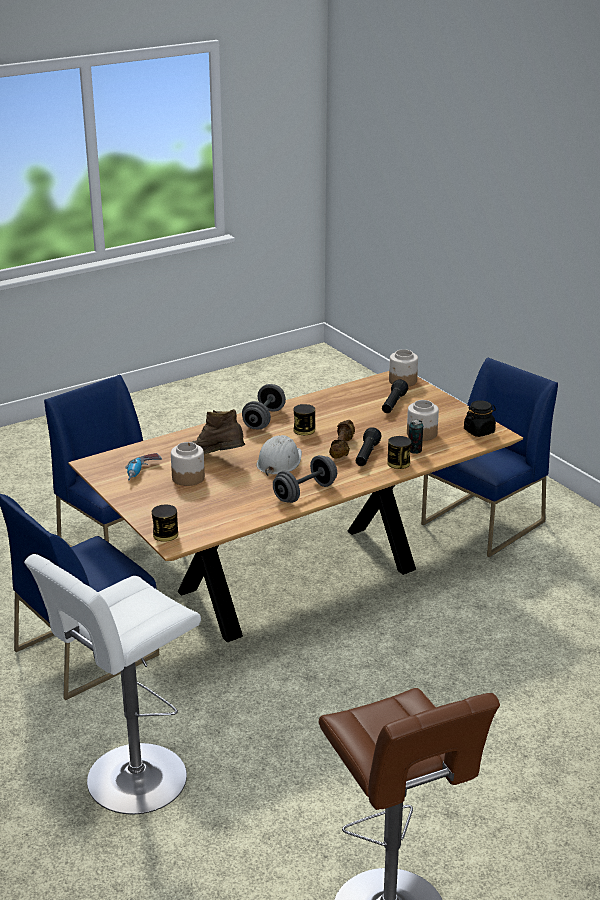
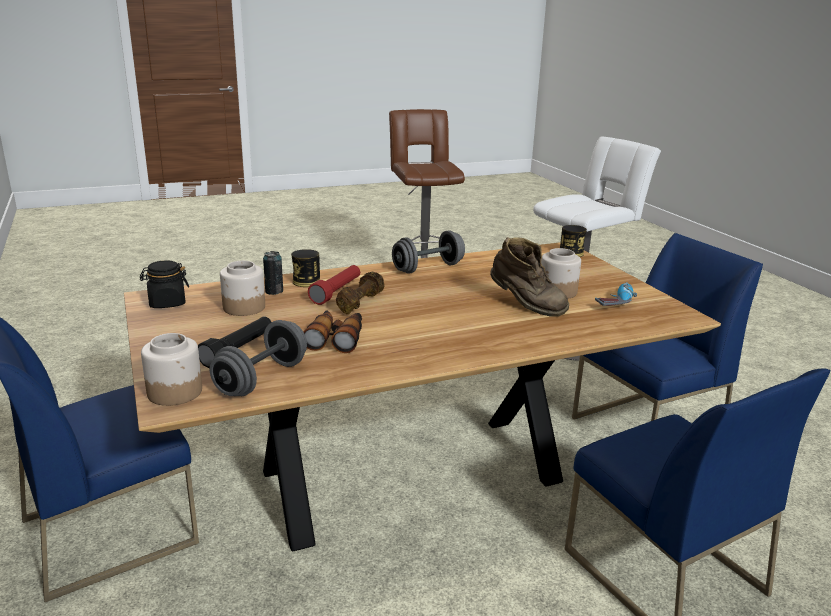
camera: 170 degrees left, 5 degrees down
(264, 419) = (452, 349): grey dumbbell -> grey dumbbell (261, 379)
(279, 462) = (446, 296): white hard hat -> none
(304, 430) = (398, 328): can -> none
(341, 418) = (336, 338): none -> binoculars
(366, 455) = (337, 292): black flashlight -> red flashlight

